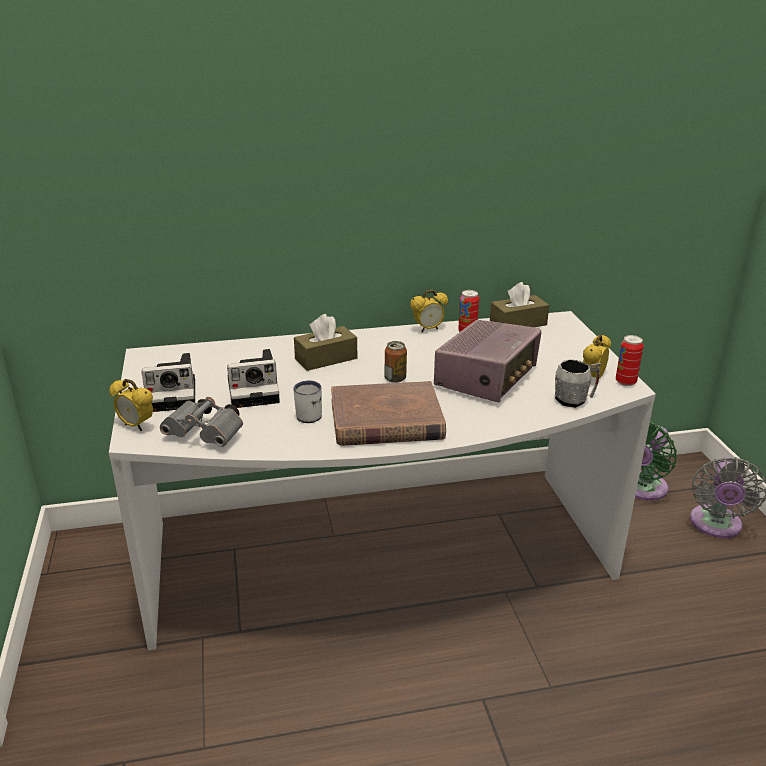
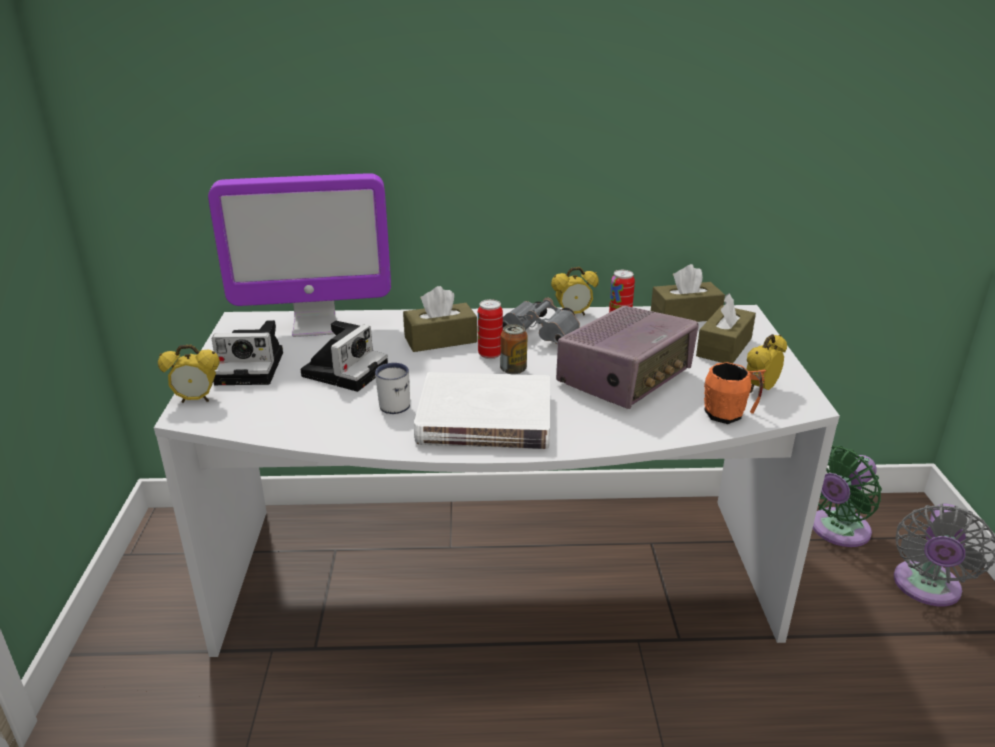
camera: 10 degrees right, 0 degrees up
(136, 426) = (196, 400): alarm clock -> alarm clock turned 45 degrees counterclockwise
(207, 435) = (269, 418): grey binoculars -> grey binoculars (542, 336)
(212, 355) = (314, 326): none -> monitor
(256, 390) = (346, 370): camera -> camera turned 60 degrees counterclockwise
(386, 420) = (485, 418): brown book -> white book
(555, 347) = (724, 347): none -> brown tissue box
(575, 399) = (730, 414): grey mug -> orange mug
(625, 382) = (803, 397): can -> can (490, 354)

